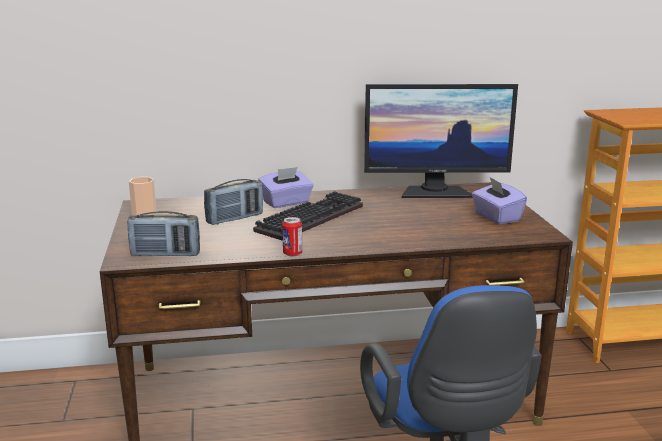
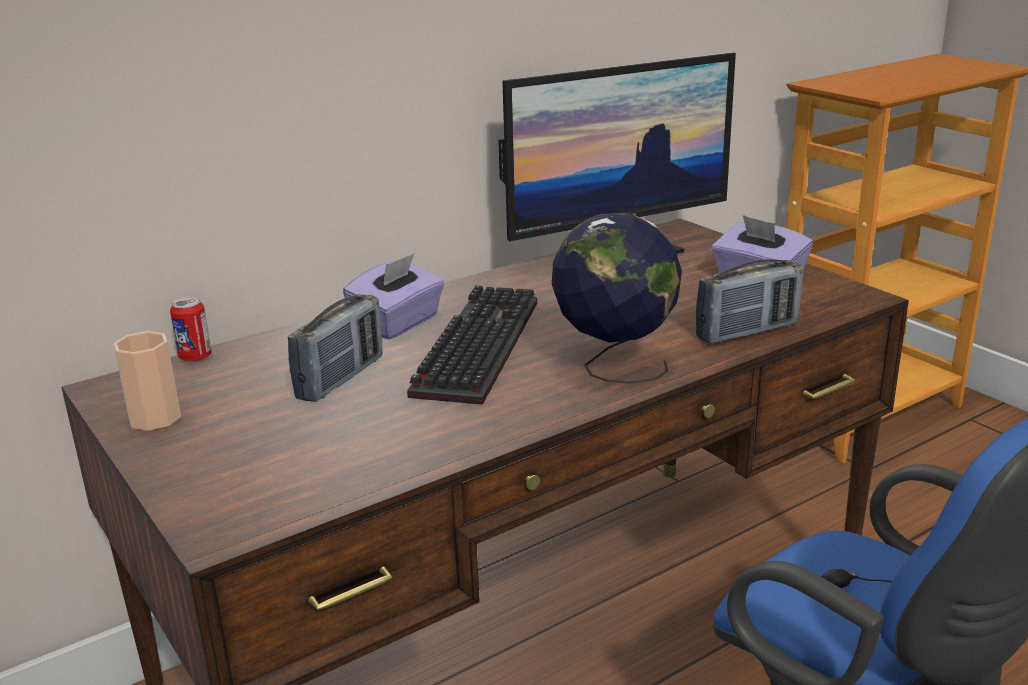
camera: 25 degrees left, 5 degrees up
(165, 254) = (291, 493): radio -> radio (747, 332)
(292, 253) = (531, 428): can -> can (195, 357)
(363, 239) = (614, 367): none -> globe

